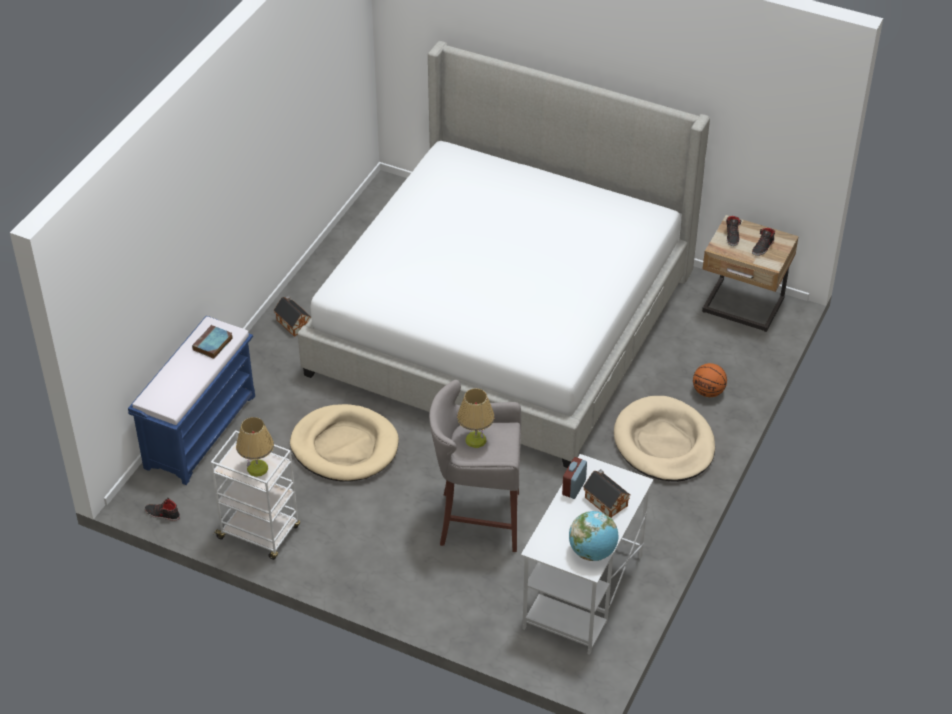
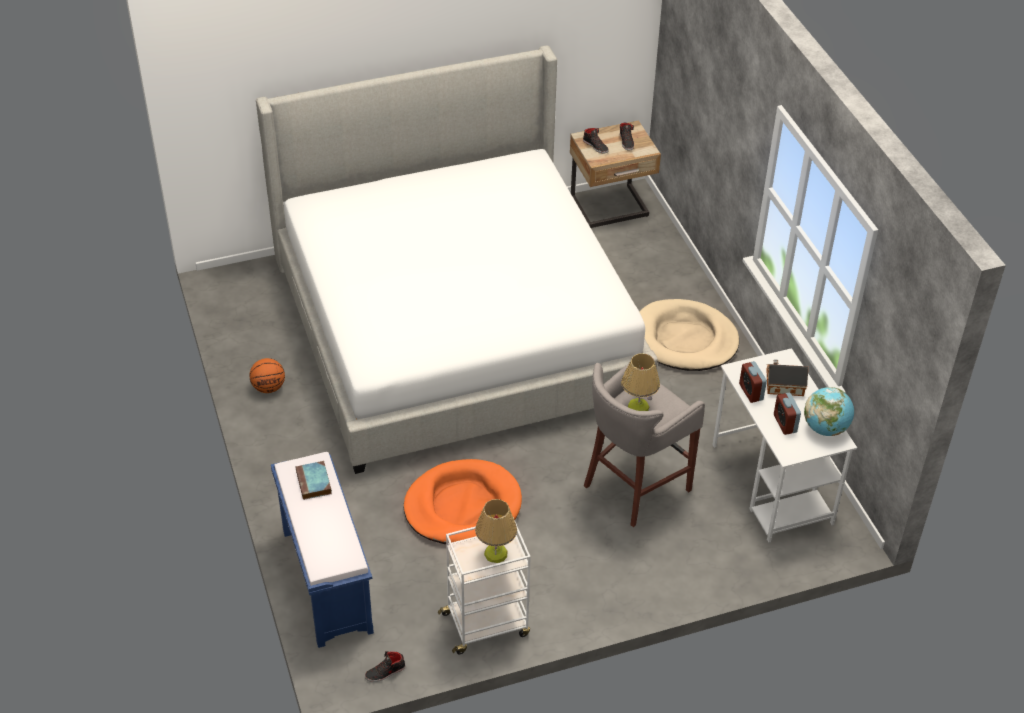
camera: 45 degrees left, 0 degrees up
(293, 323) = (288, 438): toy house -> none
(345, 447) = (462, 506): beige dog bed -> orange dog bed
(566, 527) = (785, 423): none -> alarm clock
(708, 392) = (666, 283): basketball -> basketball (268, 388)

